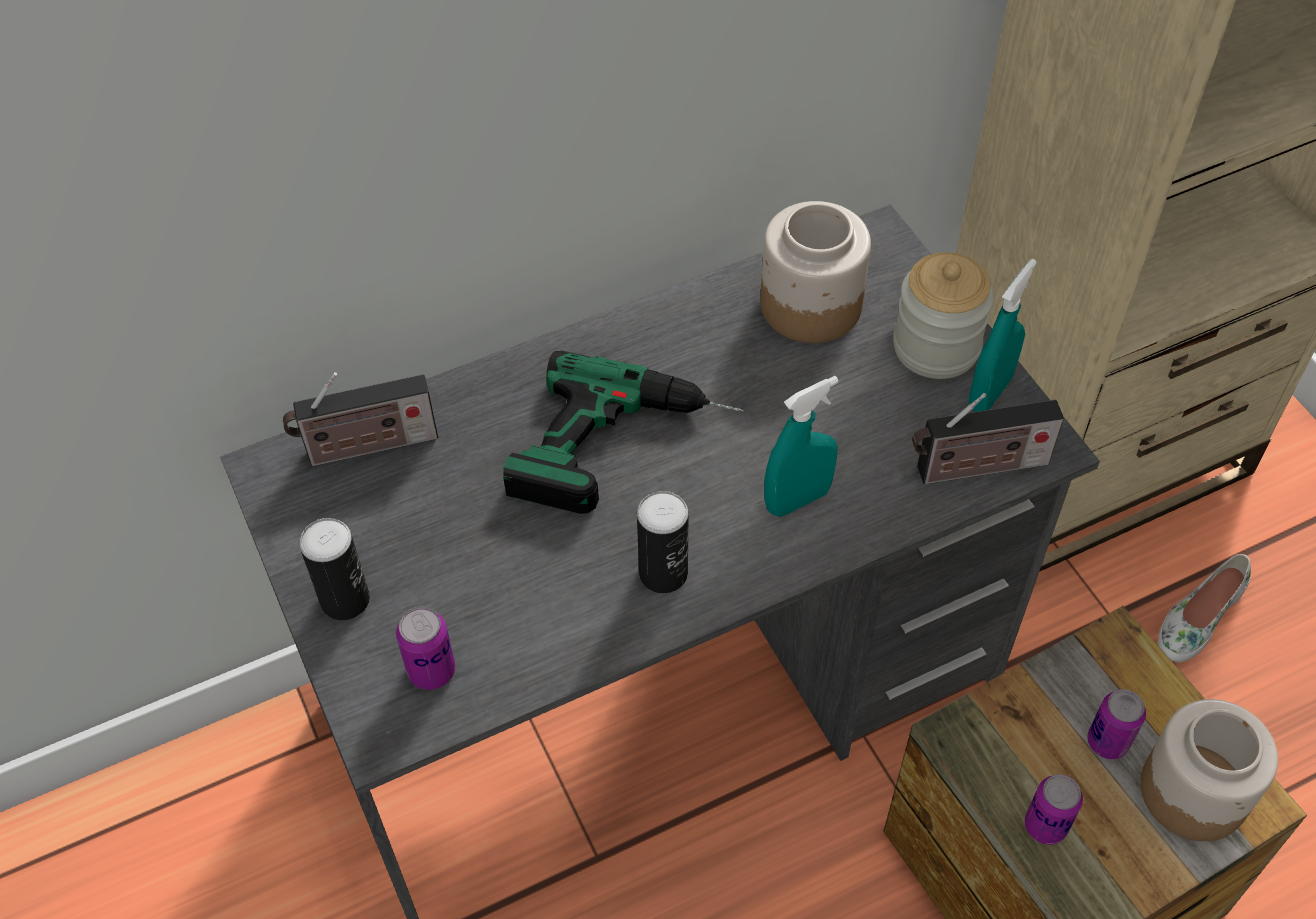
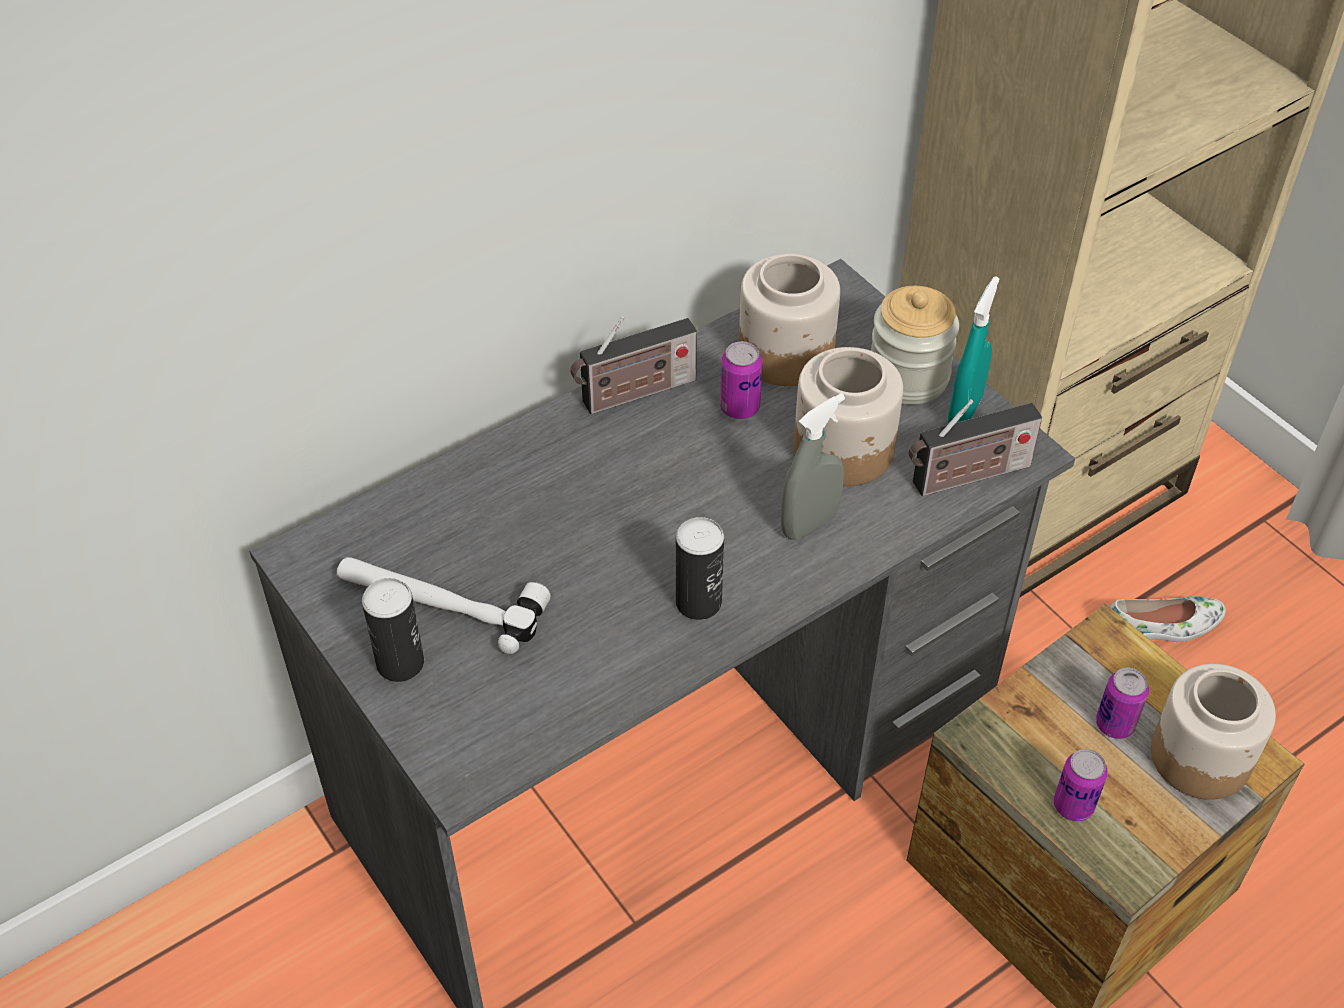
camera: 10 degrees left, 5 degrees down
(366, 447) = (391, 524): radio -> radio (634, 394)
(398, 537) = (439, 601): none -> hammer
(431, 670) = (497, 715): can -> can (739, 407)
(627, 449) = (641, 498): power drill -> none
(797, 500) = (809, 523): turquoise spray bottle -> grey spray bottle
(851, 422) = (844, 450): none -> jar
(1197, 617) = (1161, 627): white shoe -> white shoe turned 135 degrees counterclockwise

